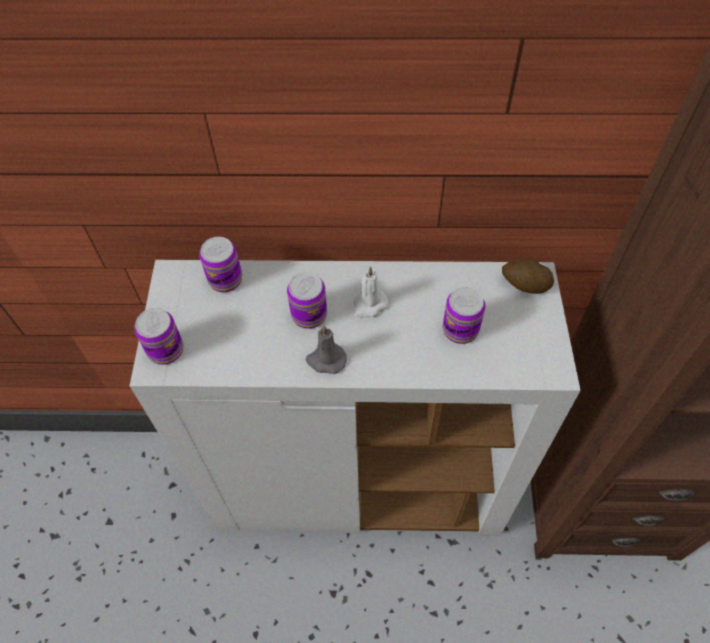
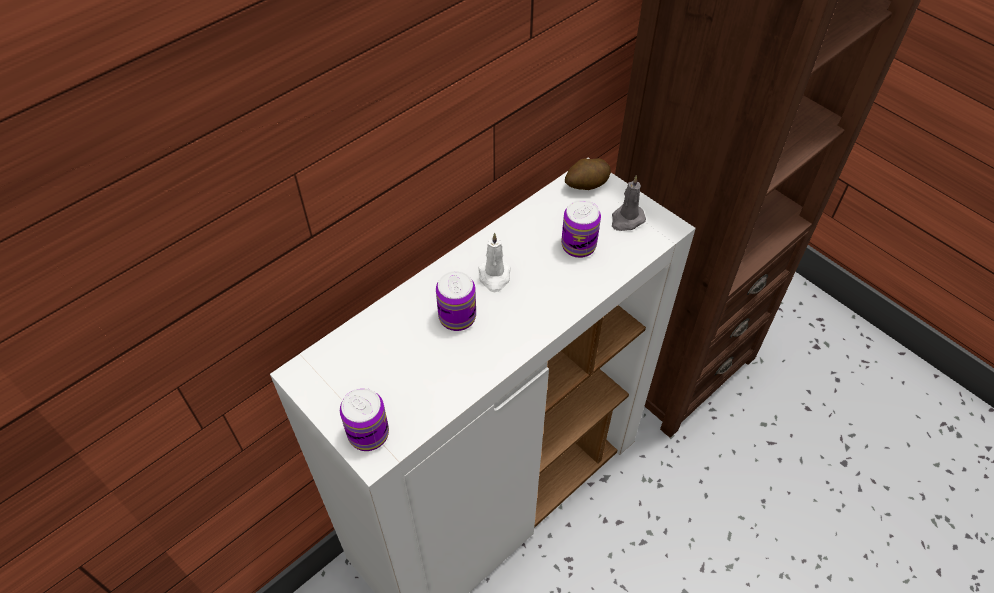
camera: 45 degrees left, 5 degrees down
(225, 279) = (355, 342): can -> none
(326, 360) = (508, 339): grey candle -> grey candle (626, 220)

